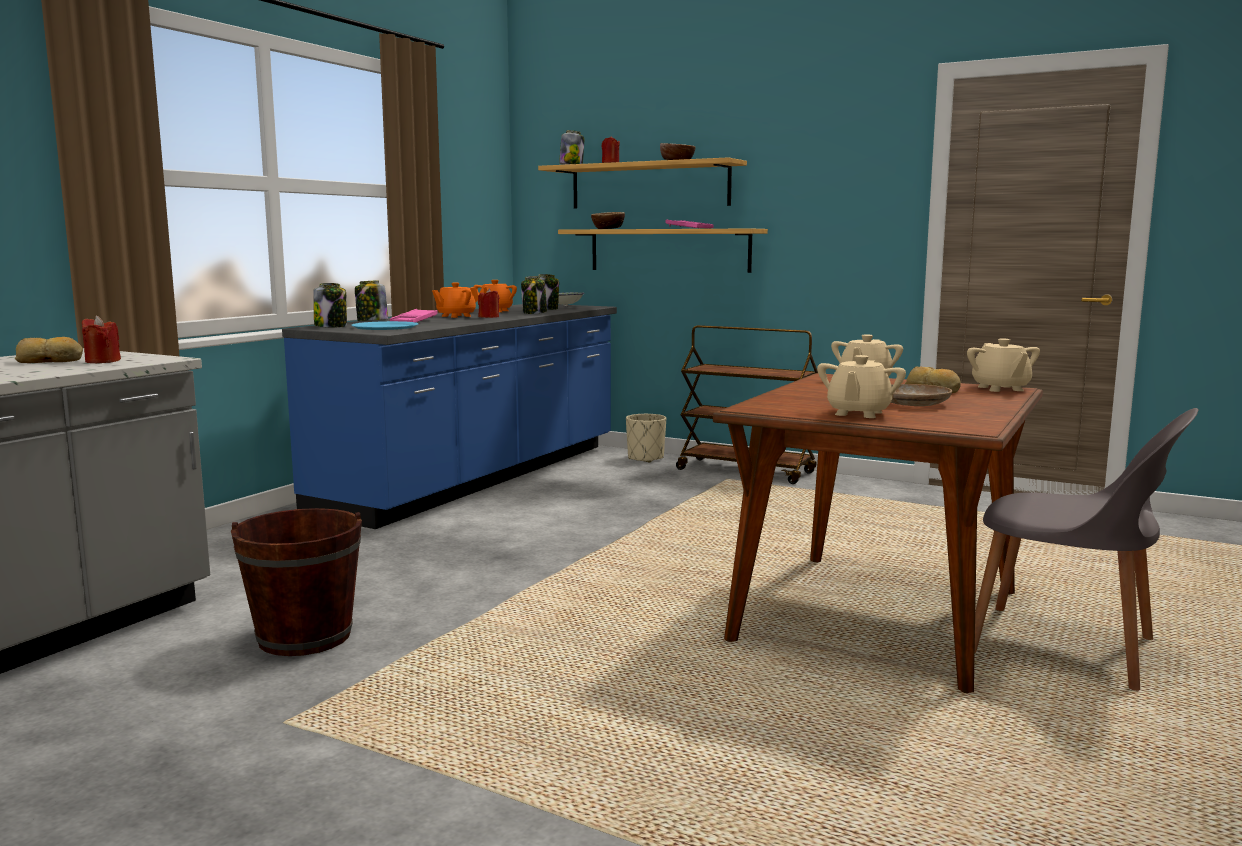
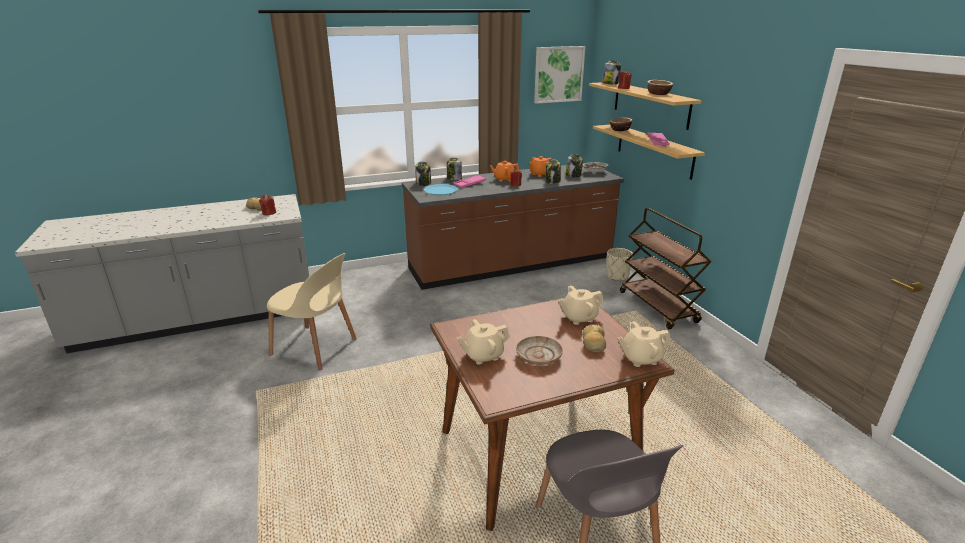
camera: 40 degrees right, 15 degrees up
(305, 637) = (315, 348): brown bucket -> beige chair
(474, 159) = (558, 74): none -> picture
(477, 477) = (511, 265): blue counter -> brown counter
(1000, 388) = (640, 358): beige teapot -> beige teapot turned 45 degrees clockwise

